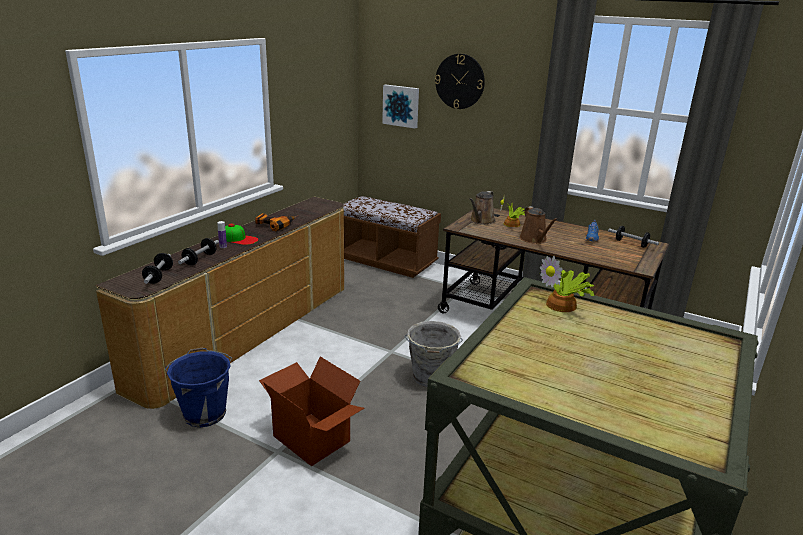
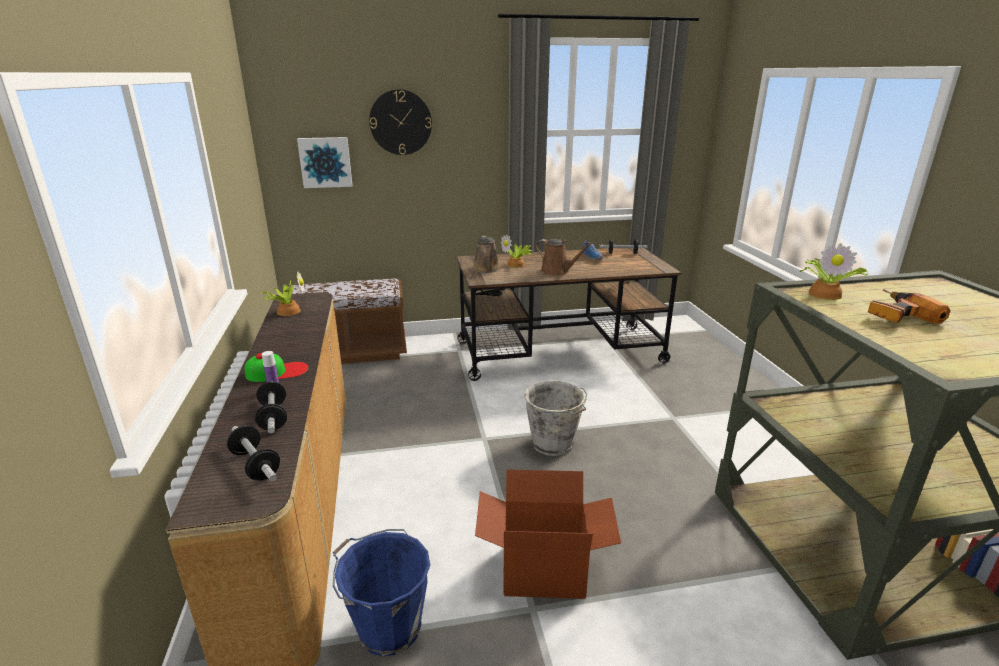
camera: 40 degrees left, 0 degrees up
(275, 224) = (292, 339): power drill -> power drill (895, 315)
(302, 208) = (287, 311): none -> potted plant

